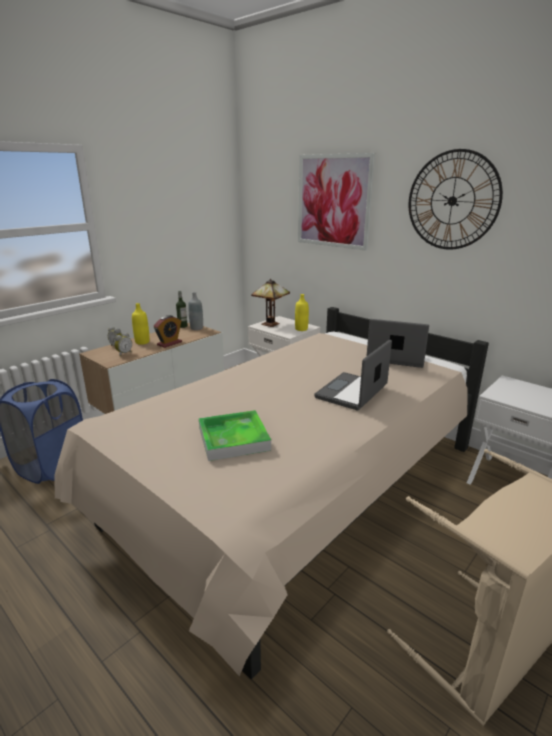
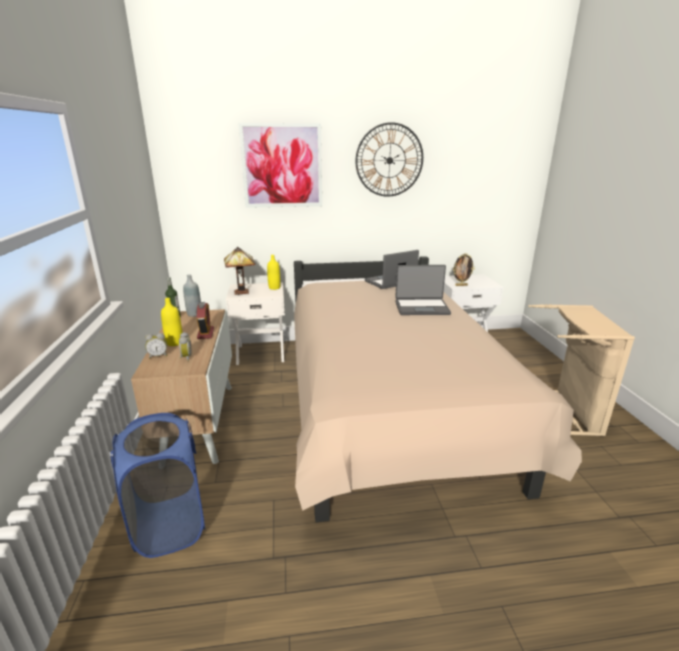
camera: 50 degrees left, 0 degrees up
(233, 439) = (439, 357): tray -> none
(352, 392) = (421, 307): laptop -> laptop turned 75 degrees counterclockwise
(504, 396) = (461, 285): none -> picture frame

